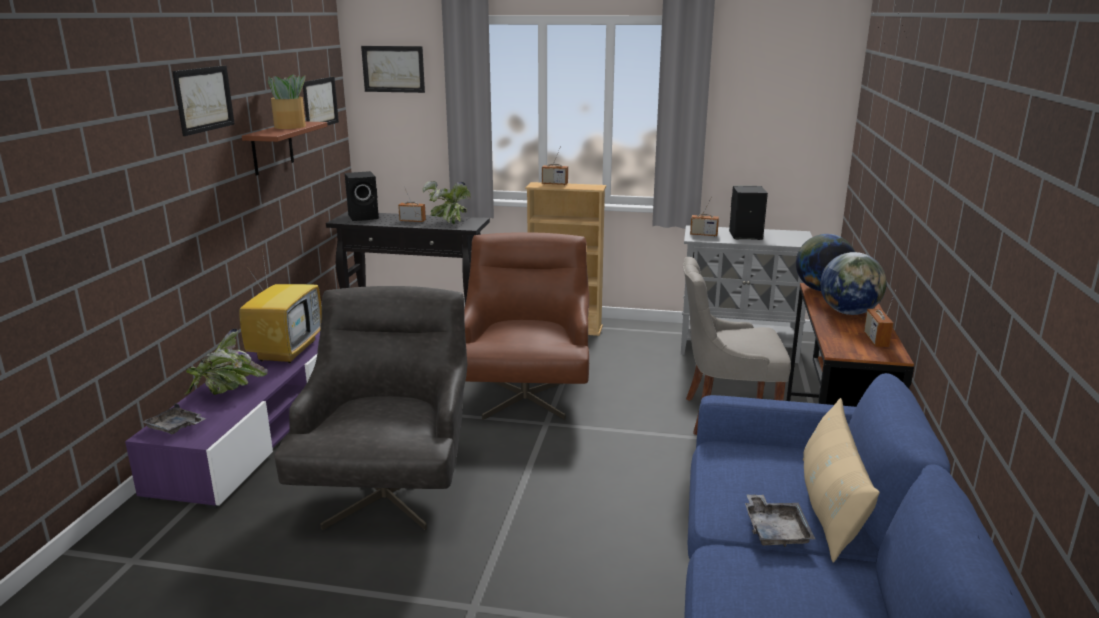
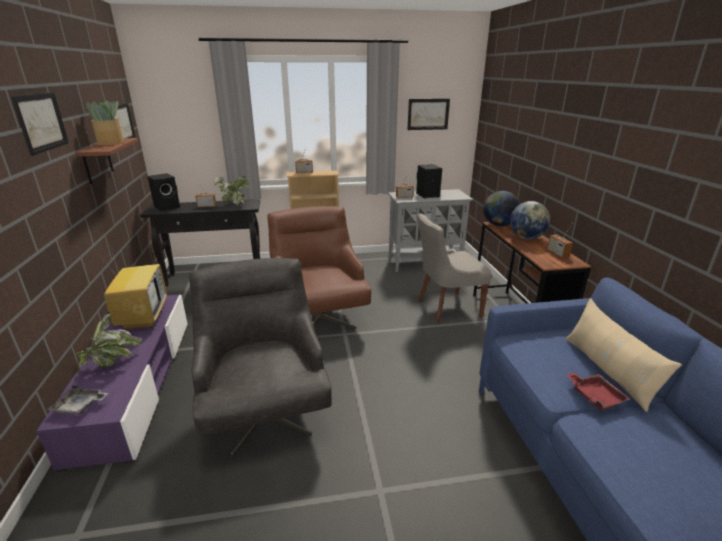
camera: 20 degrees left, 5 degrees up
(393, 69) = (173, 96): picture -> picture (428, 114)
(775, 530) = (595, 396): grey tray -> red tray

